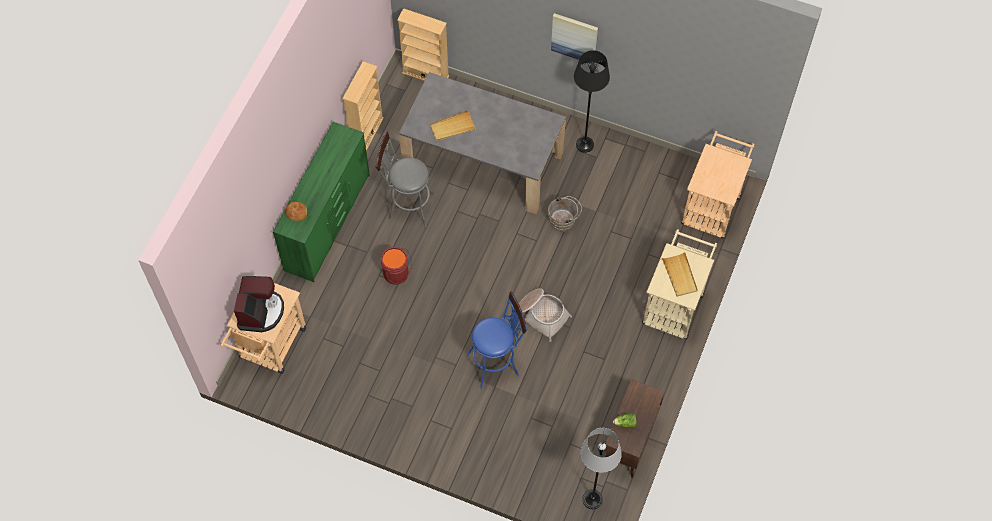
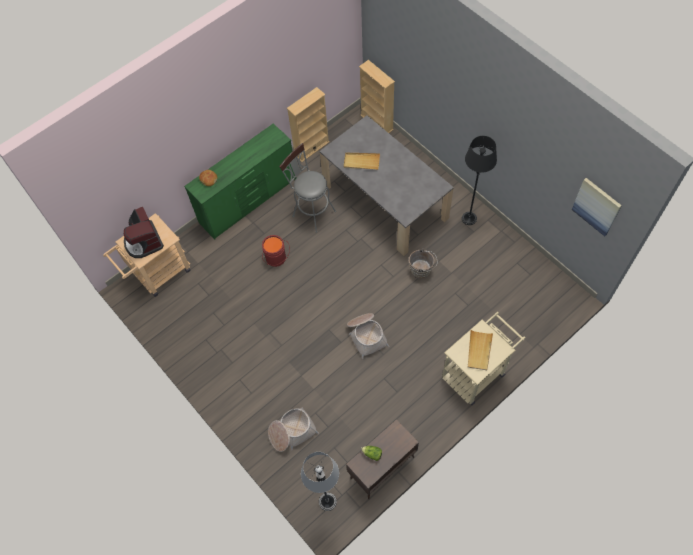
camera: 30 degrees right, 0 degrees up
(260, 312) = (143, 242): coffee machine -> coffee machine turned 120 degrees clockwise
(497, 363) = (313, 357): blue stool -> none
(517, 448) = (292, 432): none -> basket
(574, 37) = (481, 123): picture -> picture (596, 206)
(712, 205) = (548, 306): beige cart -> none

